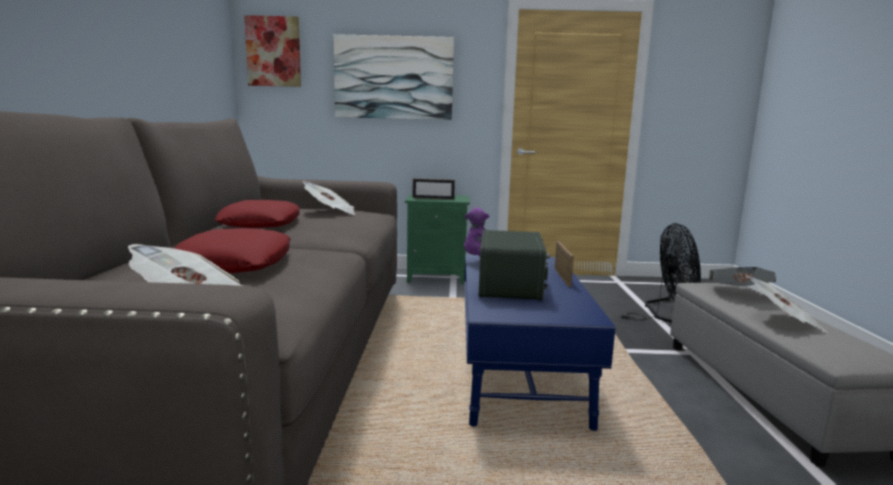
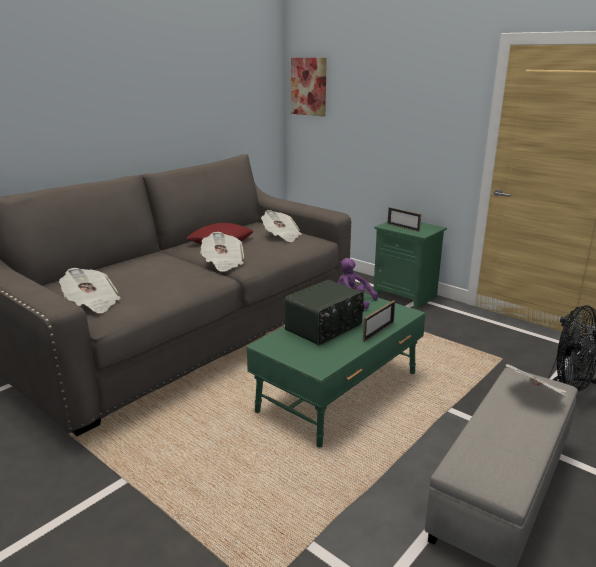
camera: 40 degrees right, 10 degrees up
(234, 263) = (150, 276): red pillow -> none
(393, 78) = (392, 112): picture -> none
(518, 370) = (339, 391): blue coffee table -> green coffee table
(783, 322) = (502, 430): newspaper -> newspaper (223, 263)

